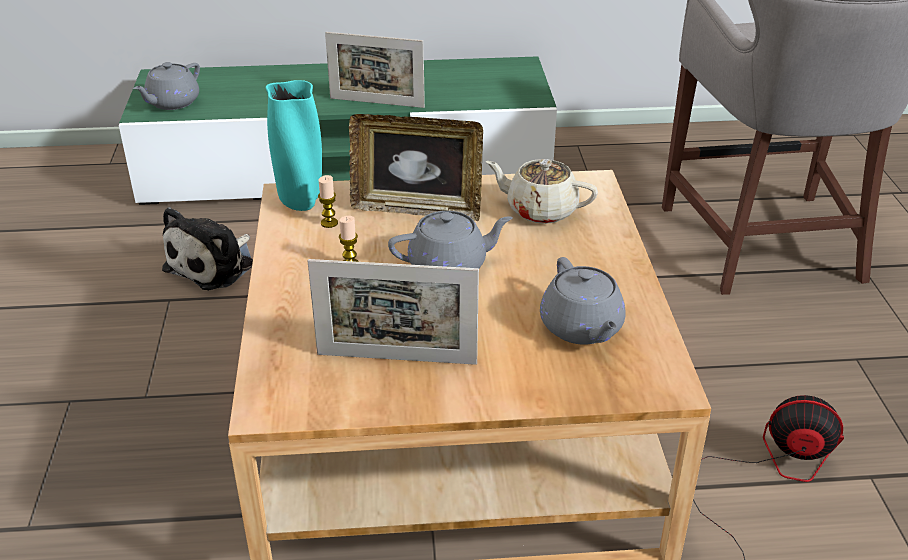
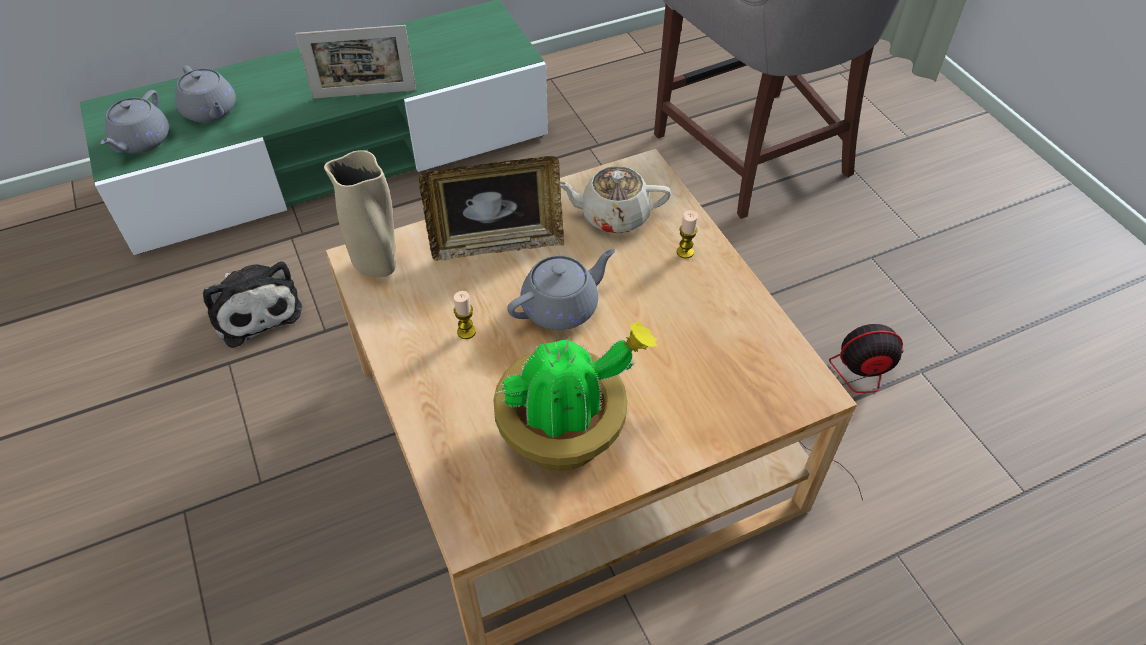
camera: 20 degrees left, 15 degrees up
(214, 265) = (255, 309): plush toy -> plush toy turned 45 degrees counterclockwise
(301, 202) = (378, 265): turquoise vase -> beige vase
(329, 223) = (419, 284): candle -> candle (685, 252)
(396, 359) = (566, 433): picture frame -> potted plant
(582, 328) = (713, 347): grey teapot -> grey teapot (210, 111)

